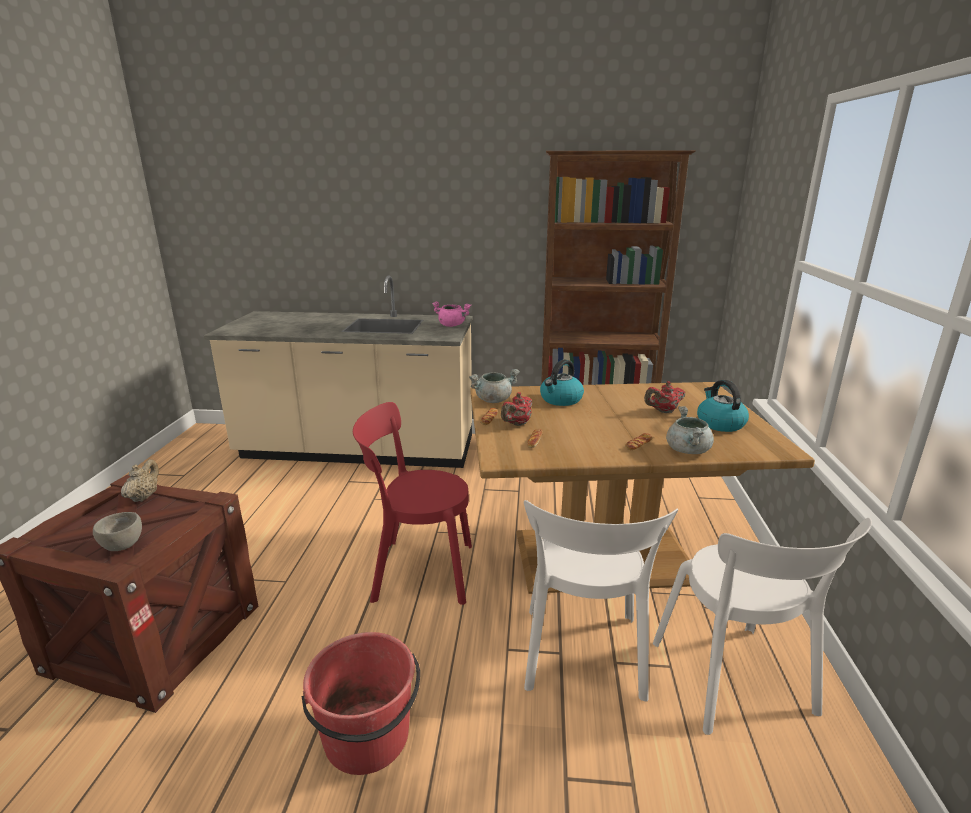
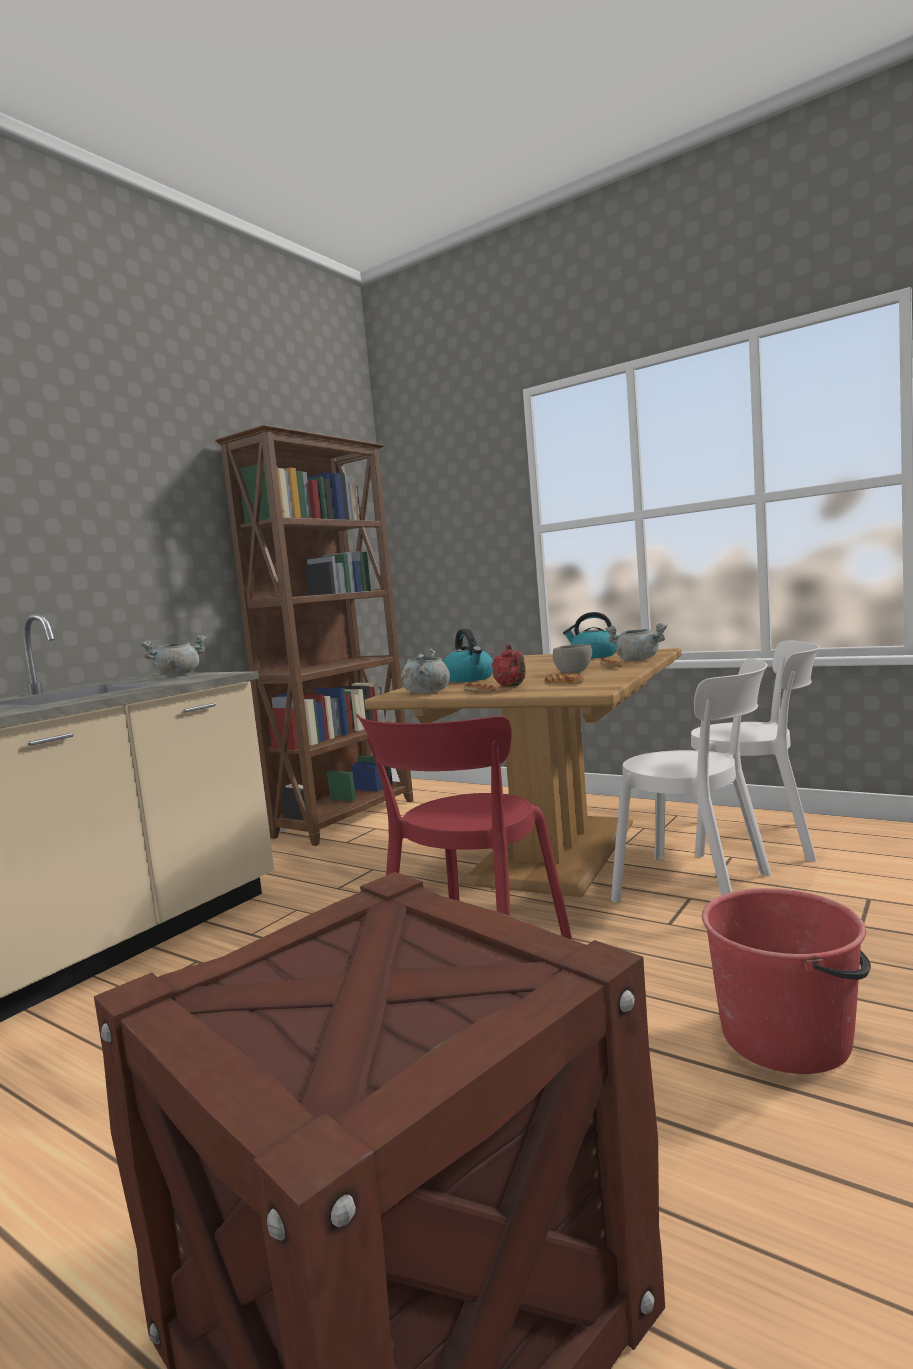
camera: 60 degrees left, 15 degrees down
(124, 544) = (475, 972): grey bowl -> grey bowl (572, 671)
(144, 497) = (260, 968): beige teapot -> none
(452, 325) = (177, 675): pink cooking pot -> grey cooking pot
(663, 411) = (548, 663): red teapot -> none

